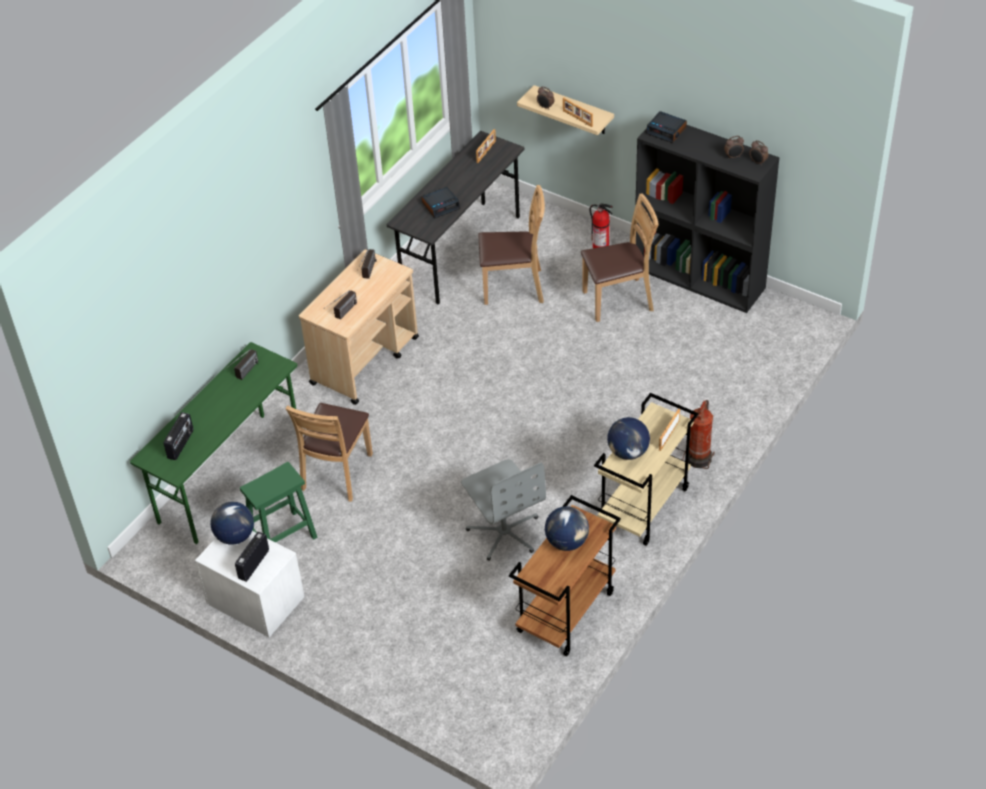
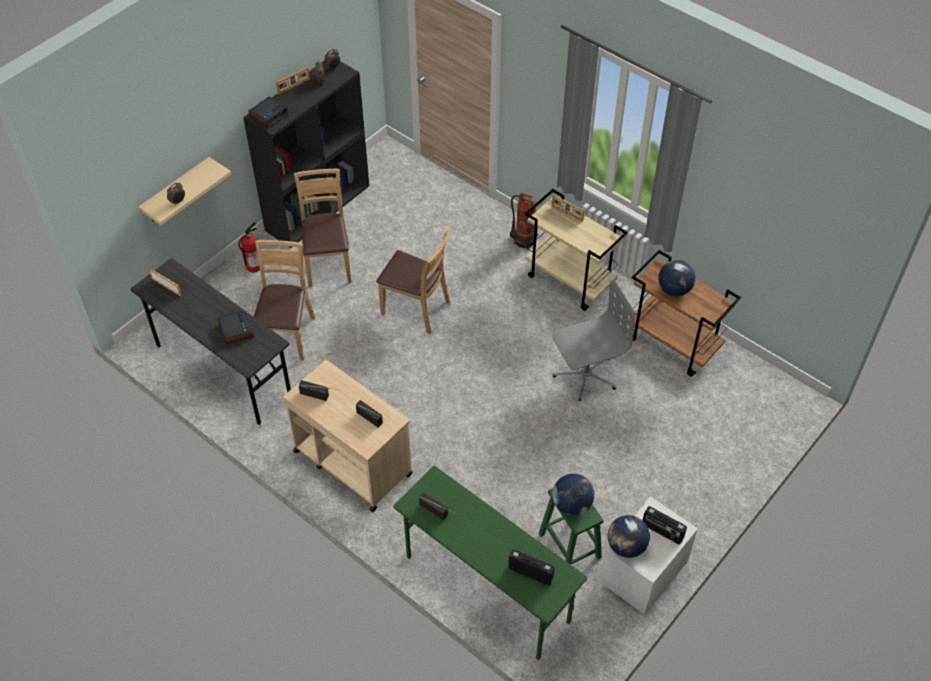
camera: 85 degrees left, 5 degrees up
(337, 473) = (496, 495): brown chair -> brown chair (416, 308)
(577, 118) = (206, 182): picture frame -> picture frame (294, 86)
(628, 452) = (582, 240): globe -> globe (572, 504)

